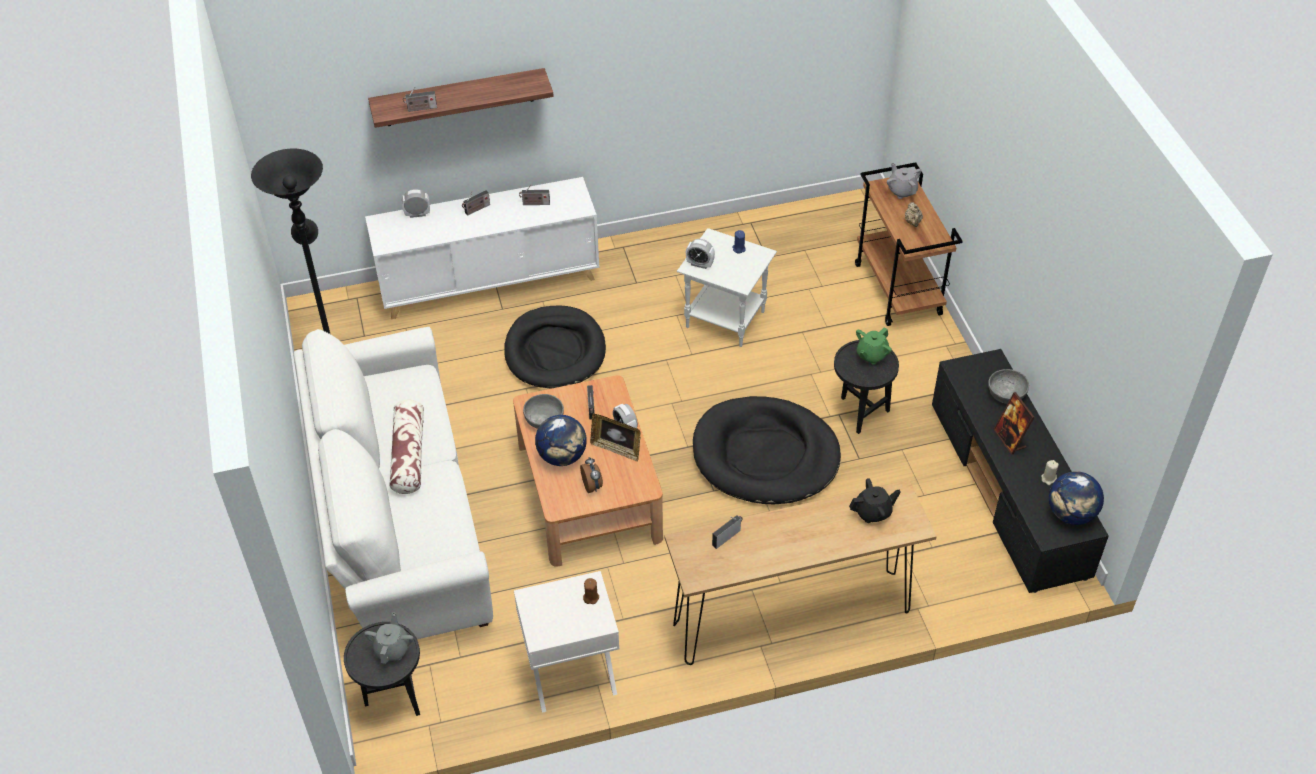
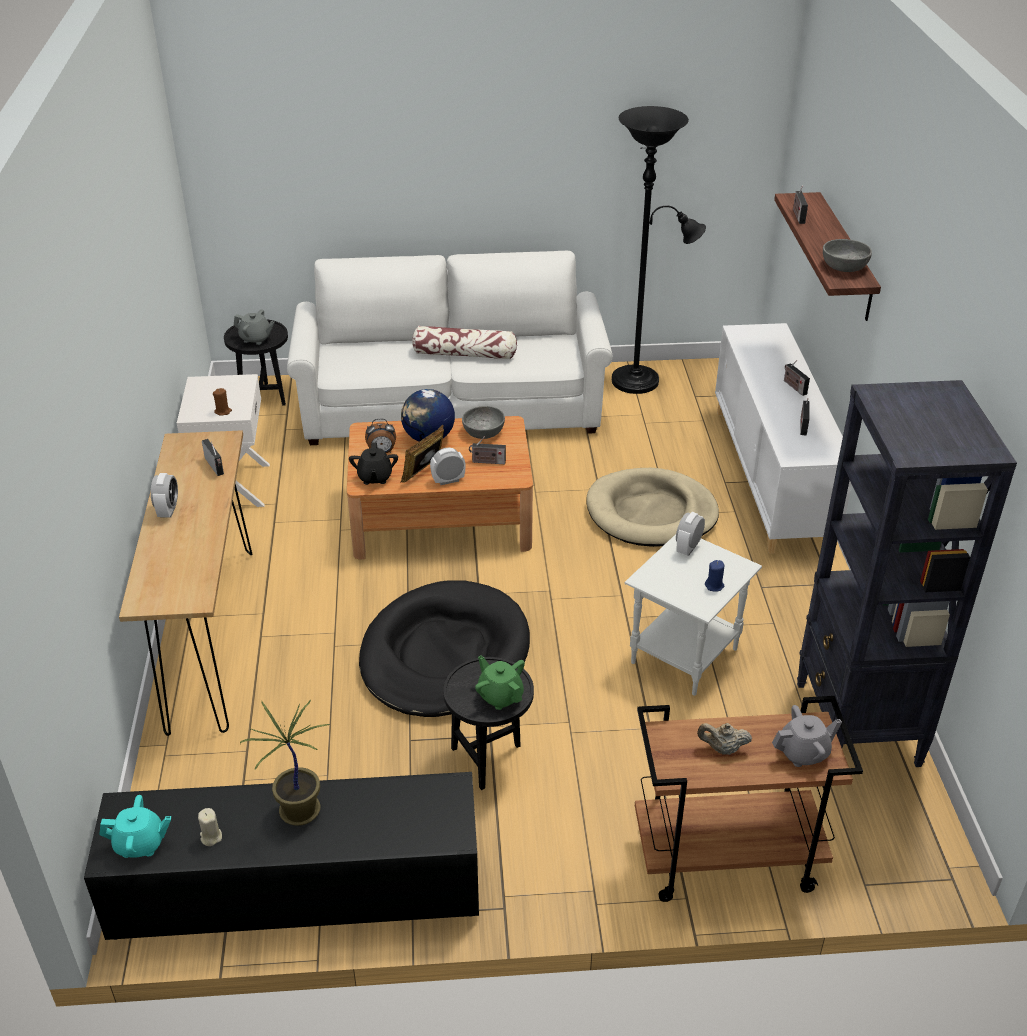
camera: 100 degrees right, 10 degrees down
(417, 214) = (787, 351): alarm clock -> alarm clock (168, 510)
(555, 351) = (651, 513): black dog bed -> beige dog bed
(765, 234) = (857, 725): none -> black bookcase
(873, 512) = (182, 572): black teapot -> black teapot (375, 477)
(1006, 394) = (383, 832): grey bowl -> grey bowl (844, 266)
(1009, 439) = (298, 812): picture frame -> potted plant
(1071, 514) = (140, 844): globe -> turquoise teapot

